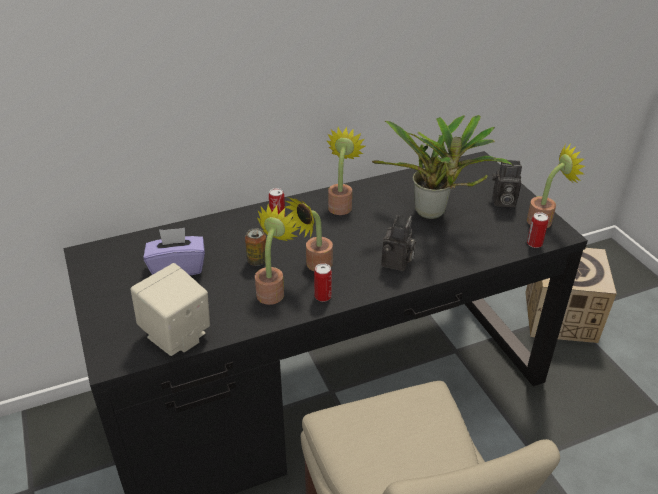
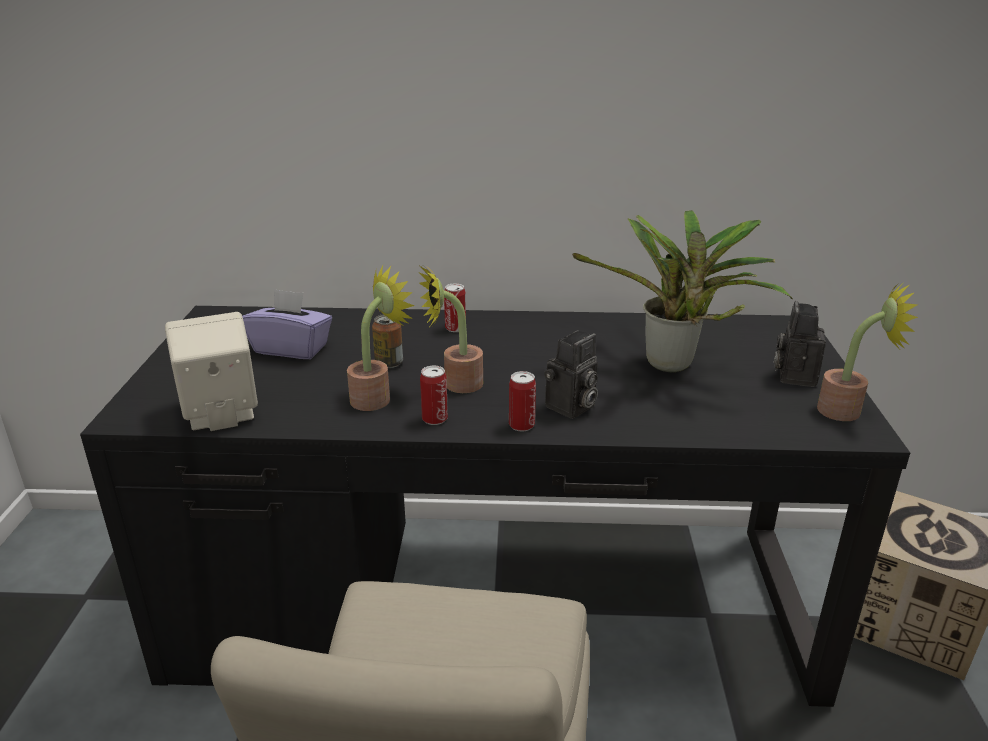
camera: 25 degrees right, 10 degrees down
(341, 205) = (549, 332): potted plant -> none
(502, 201) = (794, 375): camera -> camera turned 75 degrees clockwise
(534, 243) = (809, 435): can -> can (521, 425)

